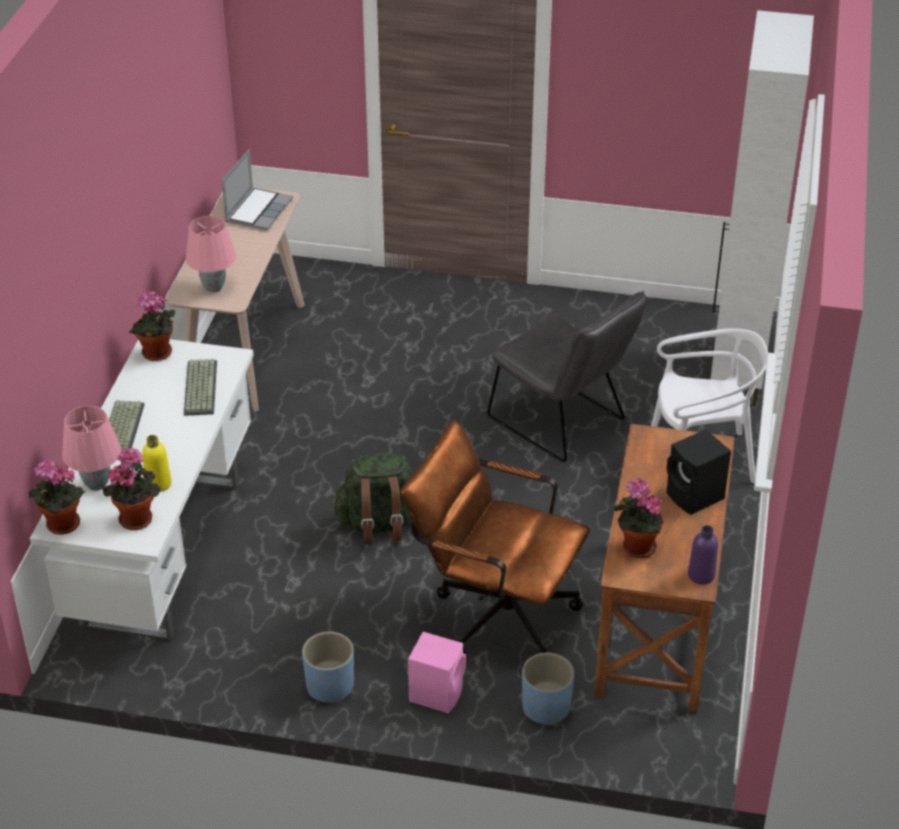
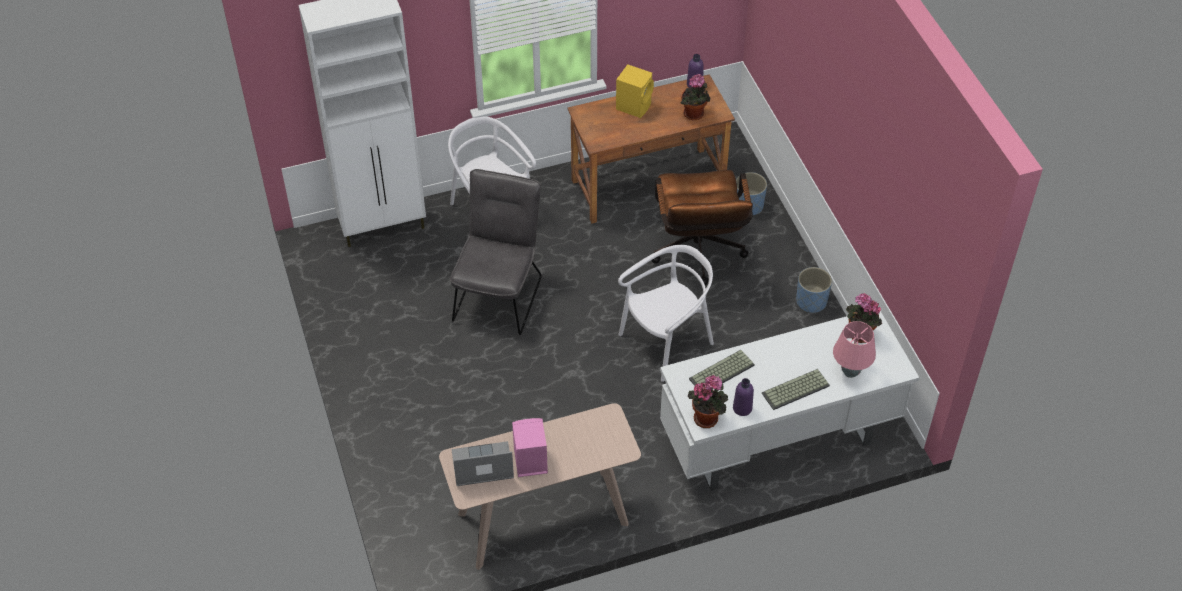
camera: 120 degrees left, 10 degrees up
(61, 526) = (897, 367): potted plant -> none
(141, 382) = (742, 408): none -> purple bottle
(158, 484) = (823, 341): yellow bottle -> none
(213, 287) = (603, 436): pink table lamp -> none
(380, 524) = (667, 342): green backpack -> white chair
(437, 692) = (776, 254): pink speaker -> pink speaker (529, 461)
(695, 497) = (634, 105): black speaker -> yellow speaker

